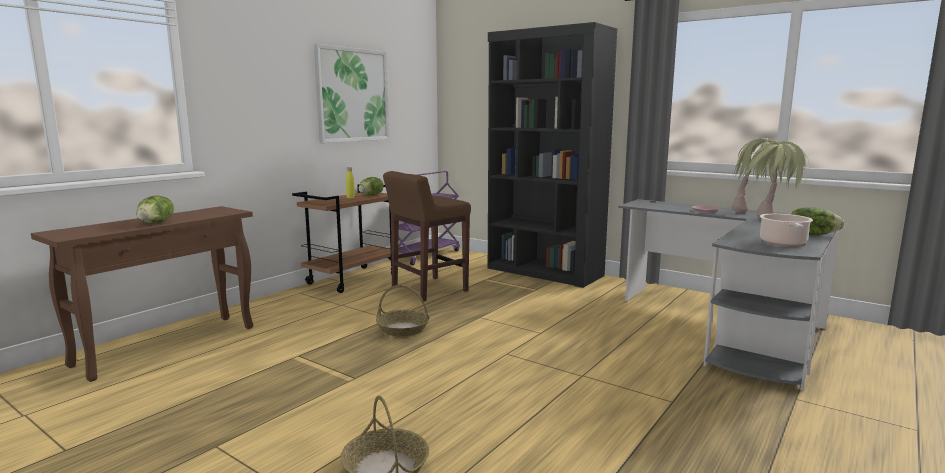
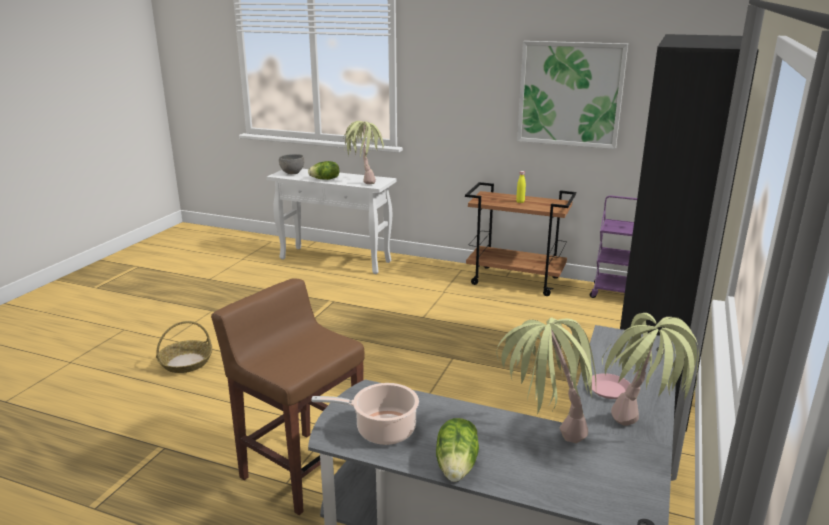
camera: 75 degrees right, 10 degrees up
(78, 232) = (292, 173): none -> grey bowl
(168, 345) = (336, 260): brown console table -> white console table
(203, 213) = (364, 180): none -> potted plant
(371, 195) = (544, 206): lettuce -> none
(403, 329) = (402, 327): basket -> none
(428, 289) = (516, 320): brown stool -> brown stool (301, 470)

